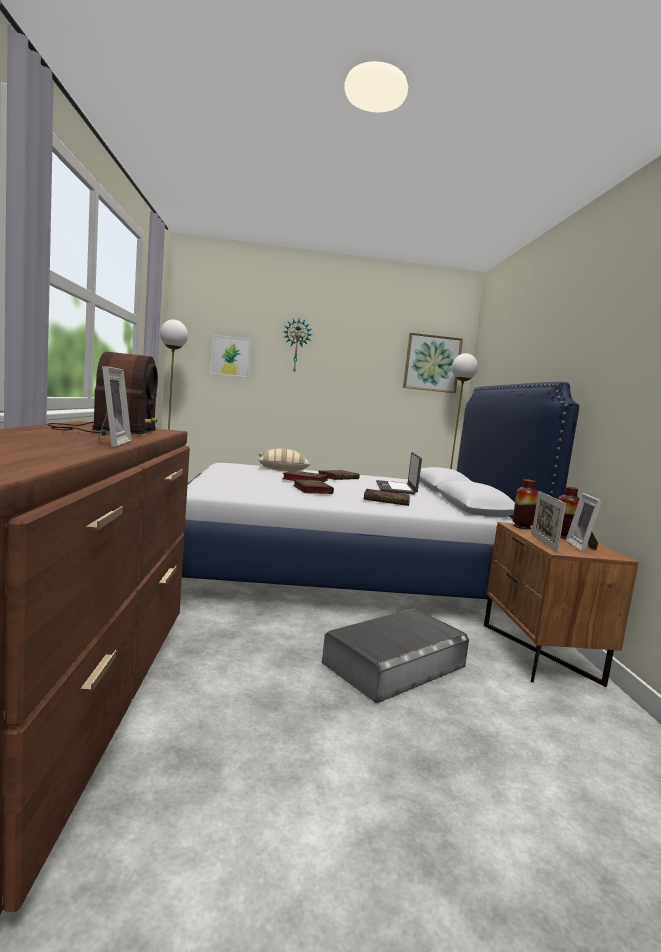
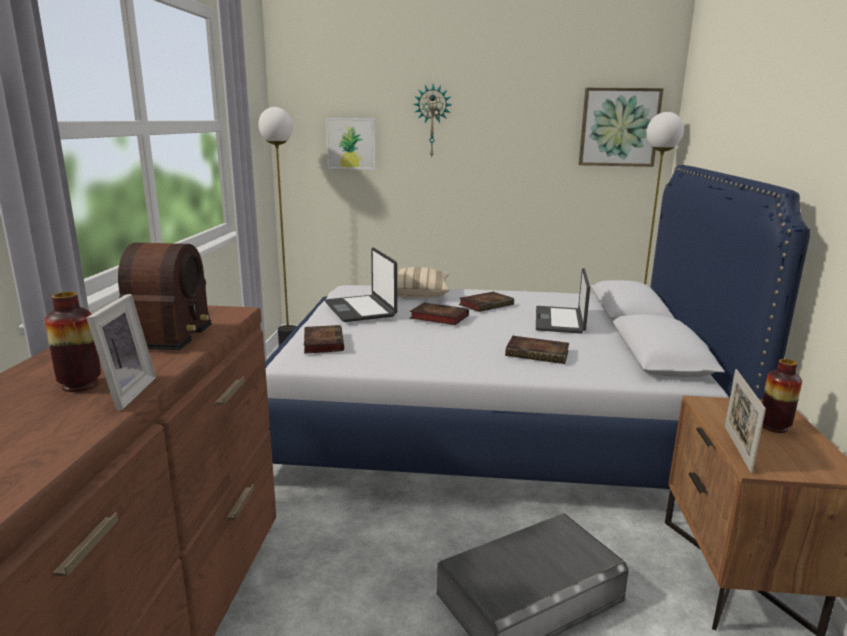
camera: 10 degrees right, 10 degrees up
(241, 472) = (361, 309): none -> laptop
(311, 489) = (441, 339): book -> book (323, 342)
(522, 527) = (716, 406): vase -> vase (80, 385)
(583, 547) = (797, 453): picture frame -> none

